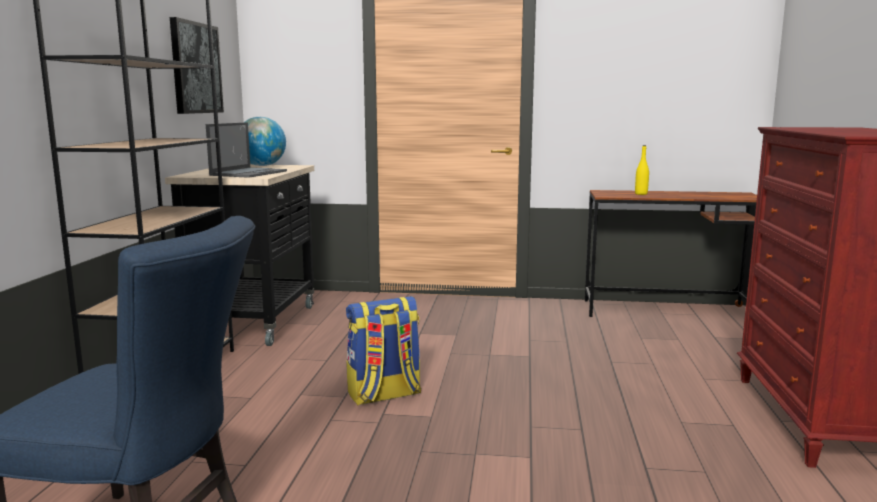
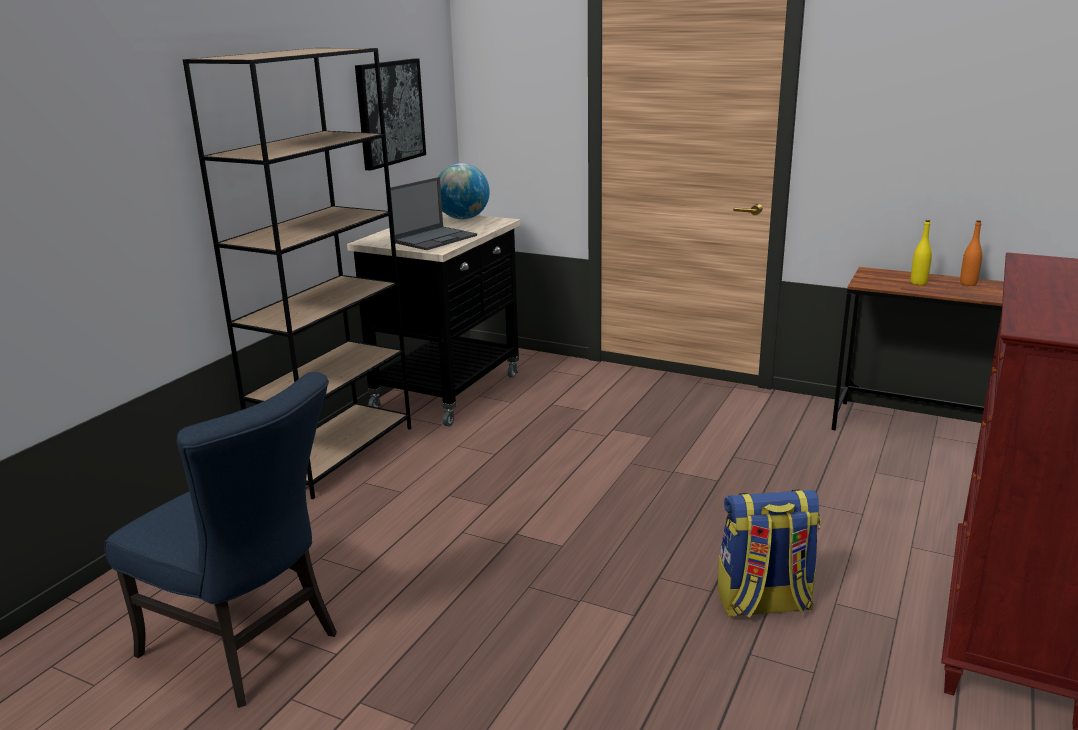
camera: 20 degrees right, 10 degrees up
(384, 395) = (529, 510): backpack -> backpack (763, 603)
(673, 193) = (968, 284): none -> orange bottle

